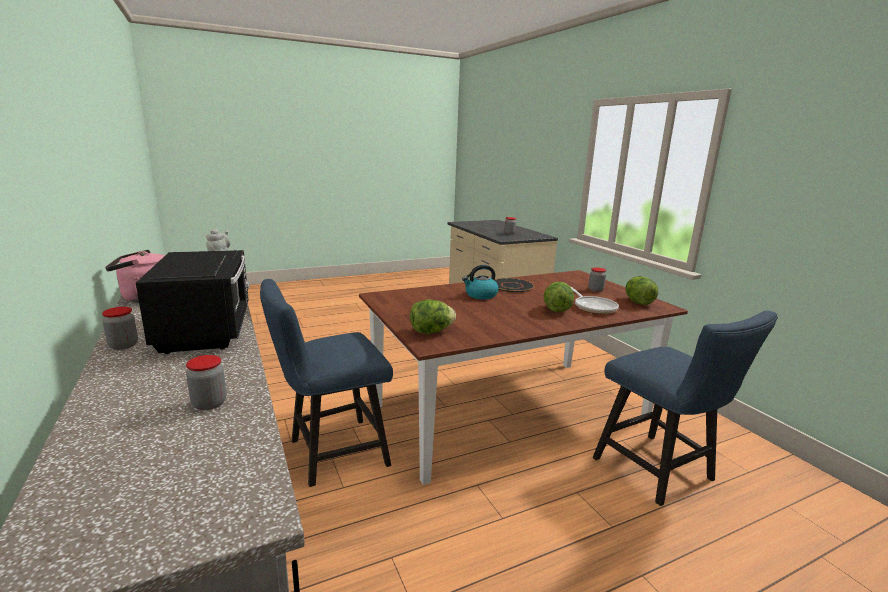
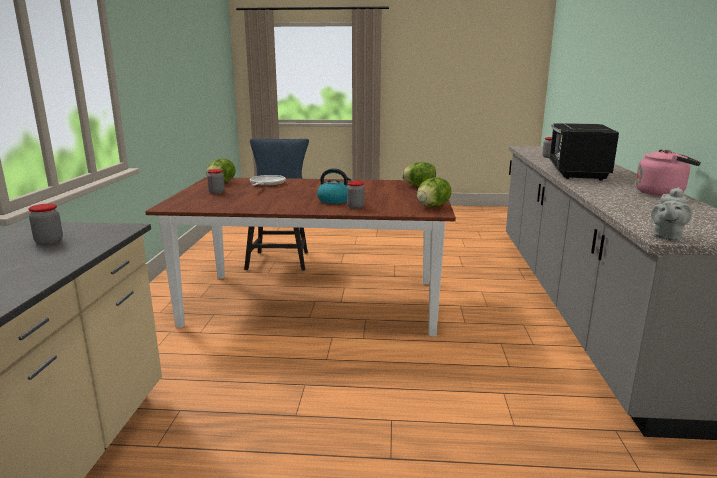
camera: 150 degrees left, 0 degrees up
(123, 345) = (620, 172): jar -> jar (355, 207)
(331, 454) = (488, 309): blue chair -> none
(511, 286) = (282, 204): black plate -> none
(557, 310) = (299, 186): lettuce -> lettuce (432, 206)

